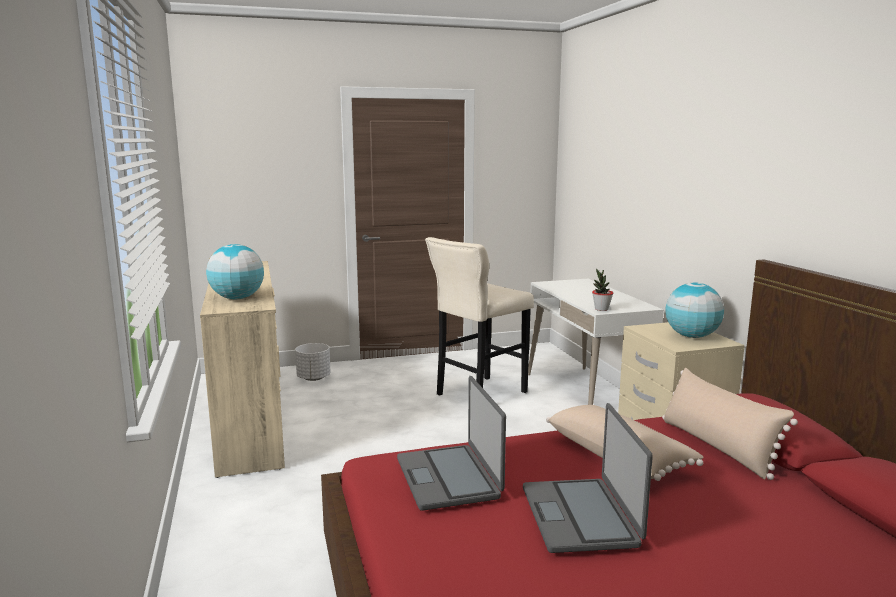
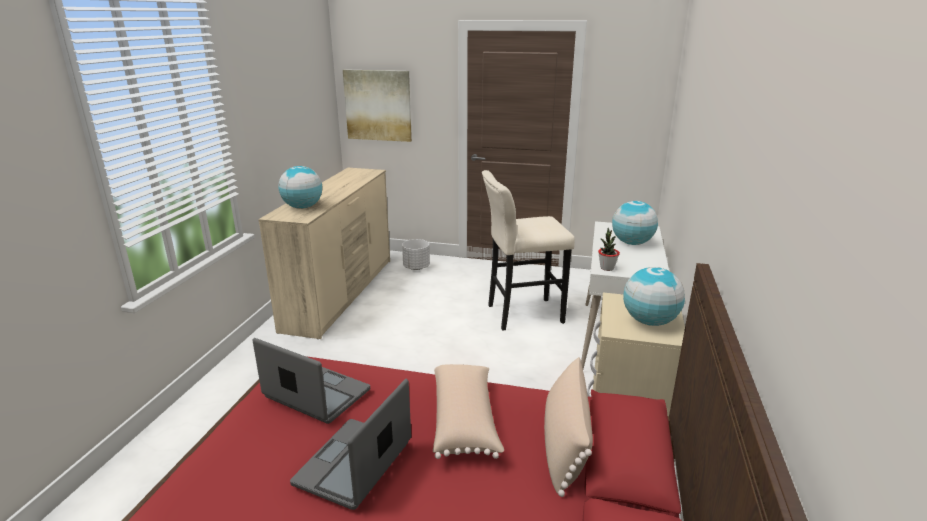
camera: 30 degrees right, 10 degrees up
(241, 186) = (378, 105): none -> picture
(449, 478) = (316, 394): laptop -> laptop turned 105 degrees clockwise
(589, 291) = (632, 243): none -> globe

